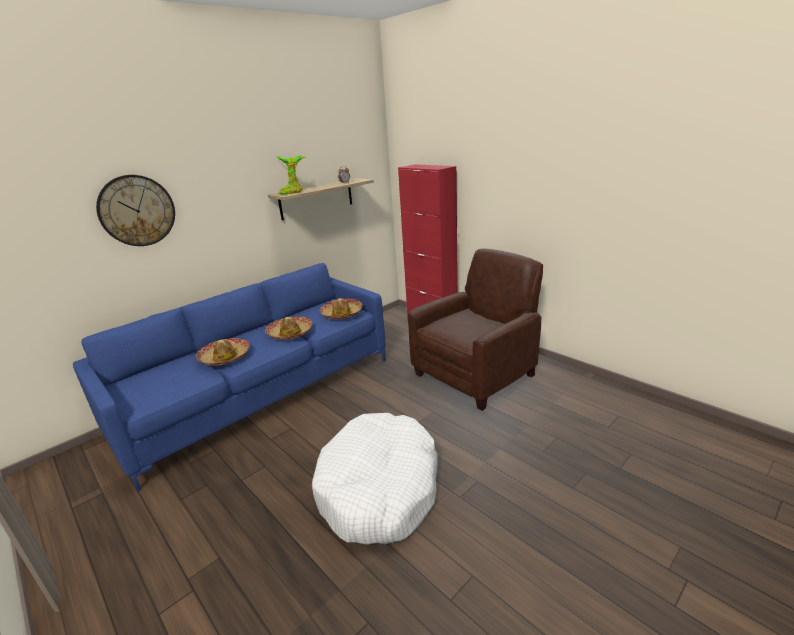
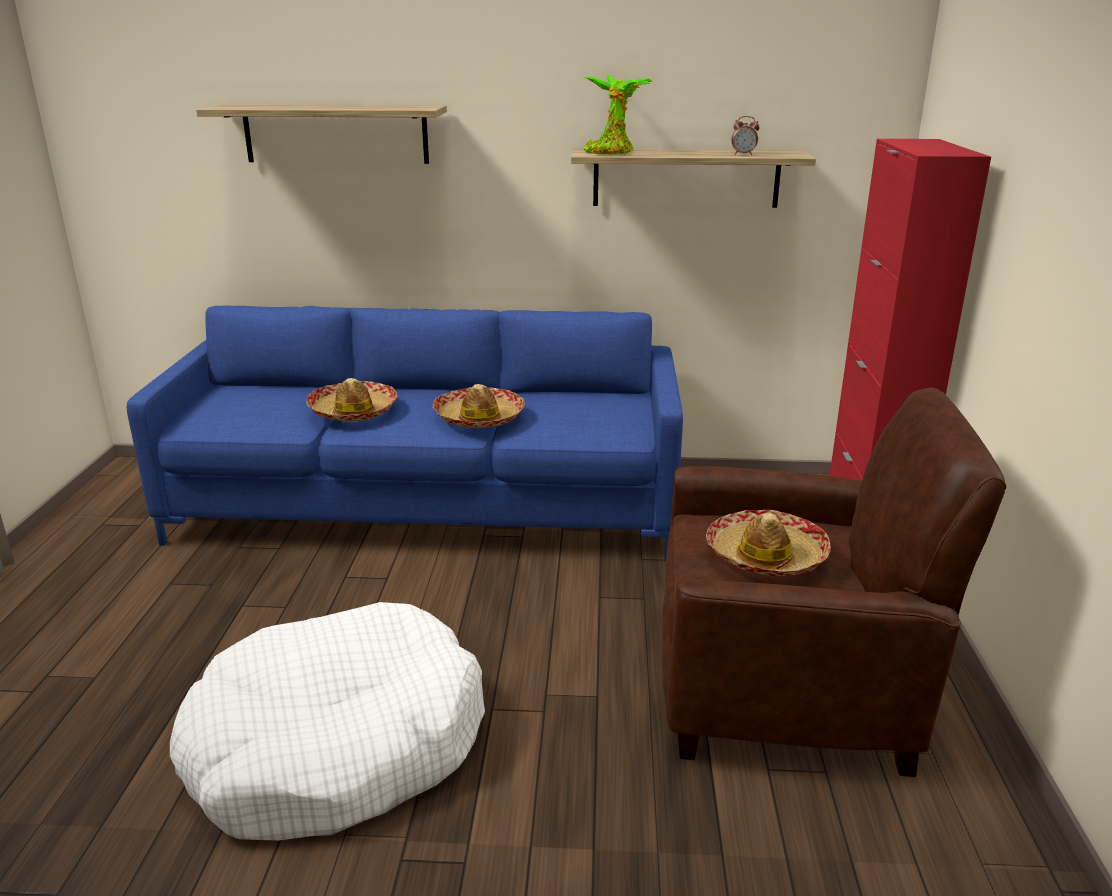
camera: 45 degrees right, 0 degrees up
(137, 211) = (336, 134): wall clock -> shelf
(342, 314) = (600, 423): hat -> hat (766, 556)

